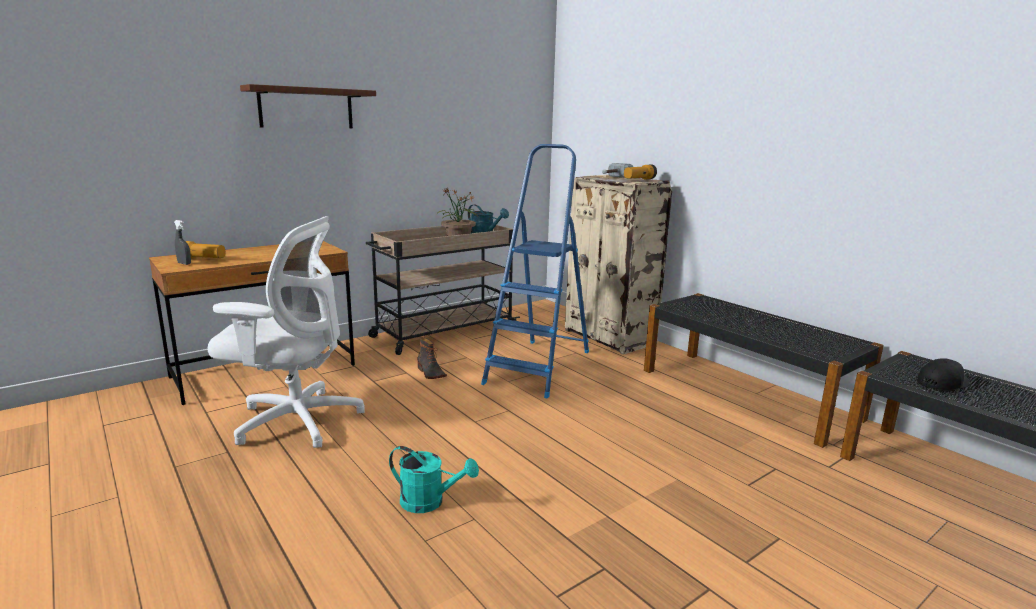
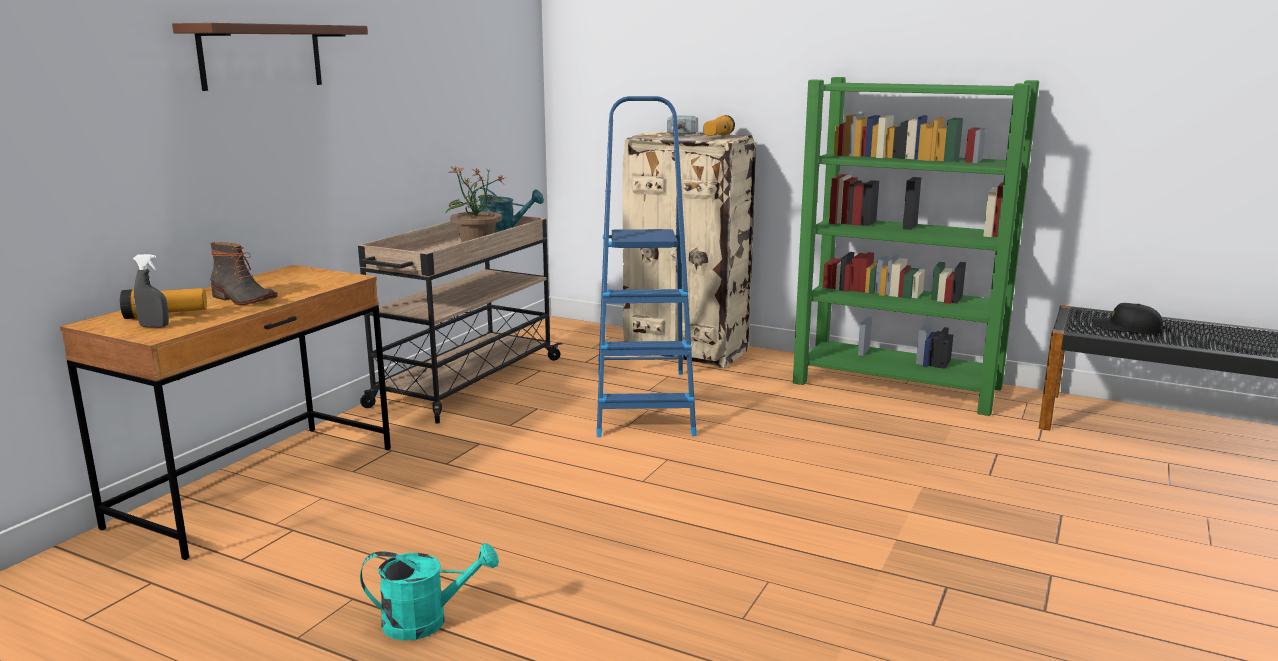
camera: 25 degrees left, 0 degrees up
(289, 421) = (393, 540): white office chair -> none
(429, 502) = (699, 579): turquoise watering can -> turquoise watering can (427, 621)
(430, 373) = (513, 437): boot -> boot (243, 300)
(746, 393) = (897, 385): black bench -> green bookcase
(942, 383) = (1126, 328): black cap -> black cap turned 90 degrees counterclockwise

